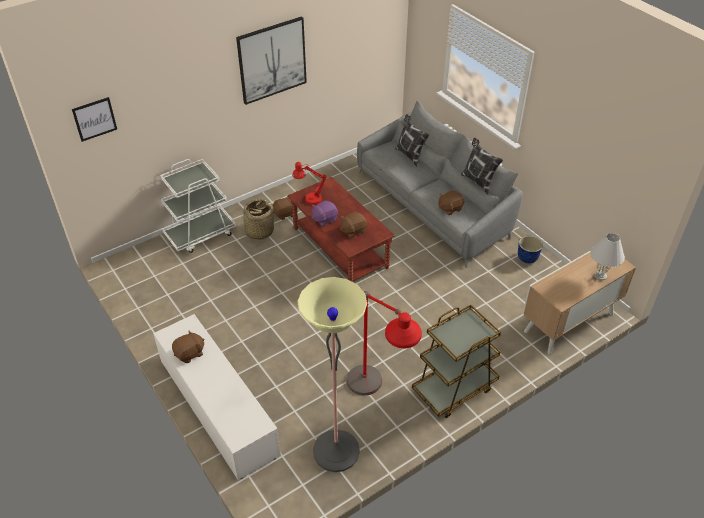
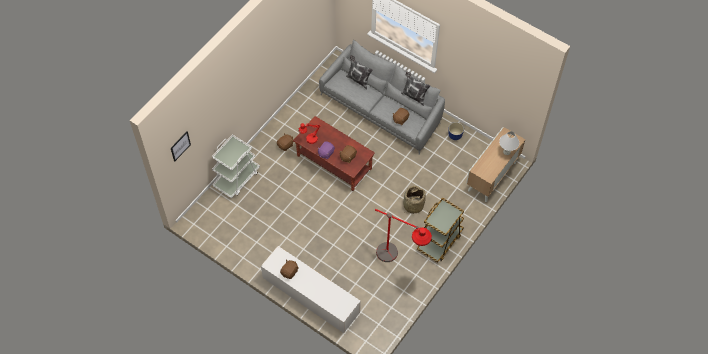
camera: 20 degrees left, 15 degrees up
(259, 231) = (275, 164): basket -> basket (413, 205)
(272, 60) = (264, 58): picture -> none
(336, 451) = (388, 299): floor lamp -> none

